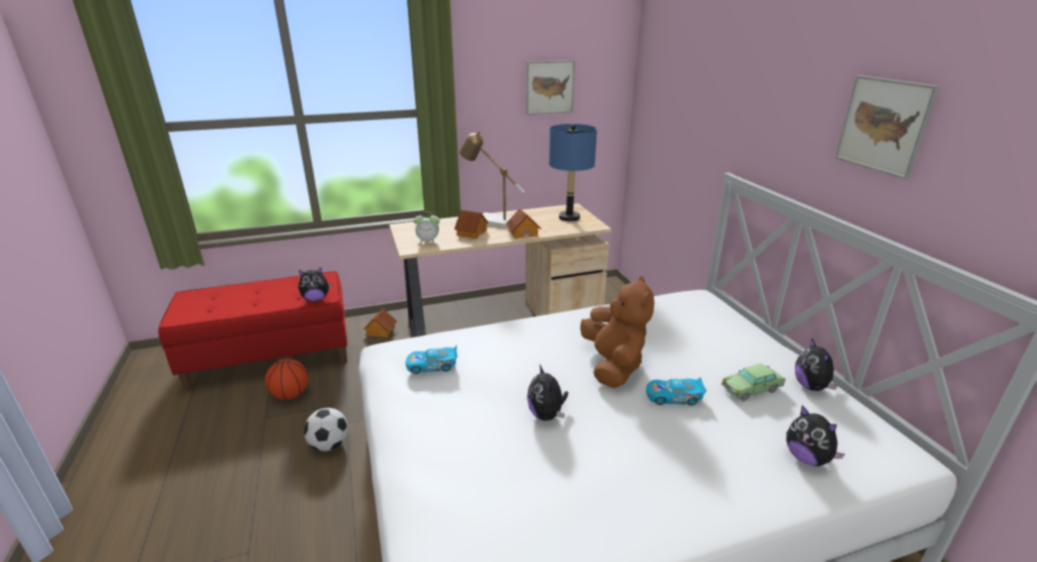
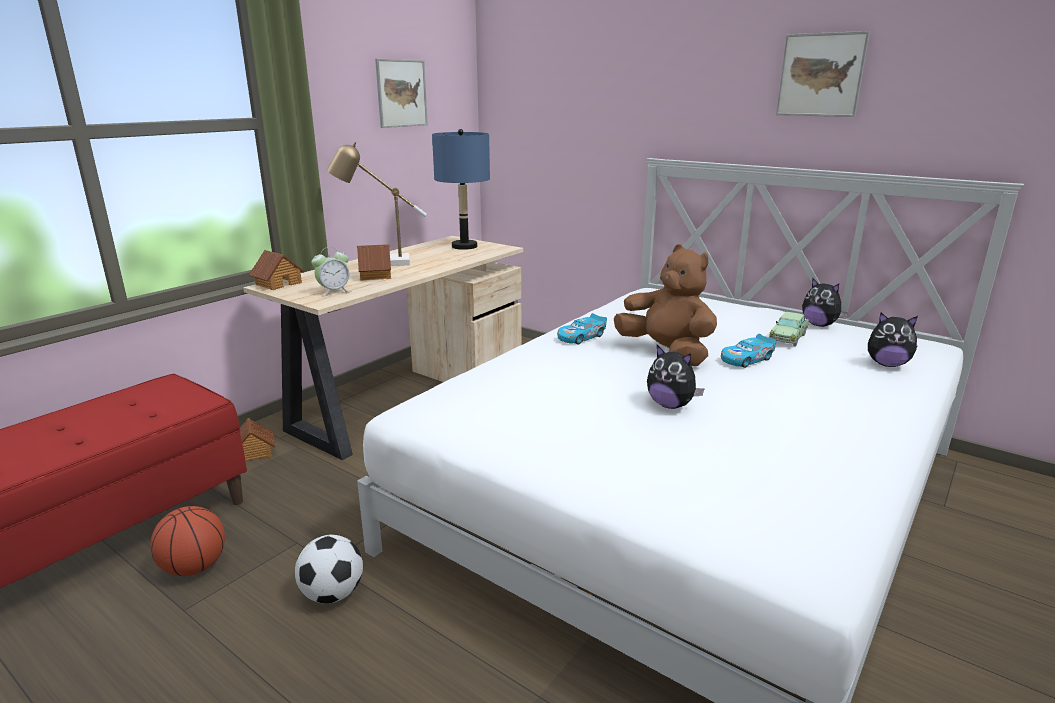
camera: 35 degrees left, 5 degrees down
(316, 299) = (189, 407): plush toy -> none
(432, 365) = (498, 404): toy car -> toy car (581, 337)
(523, 233) = (437, 265): toy house -> toy house (278, 283)

